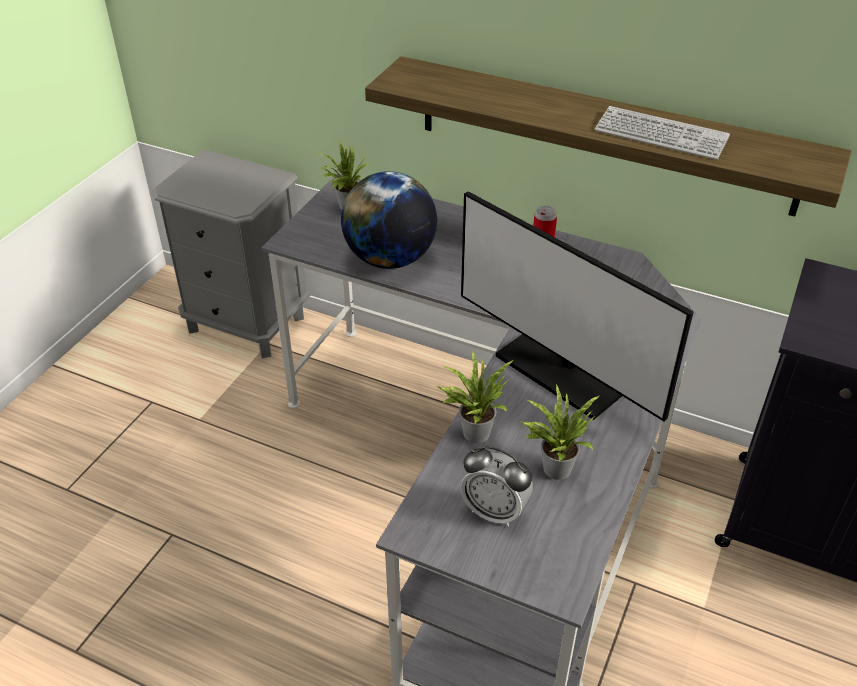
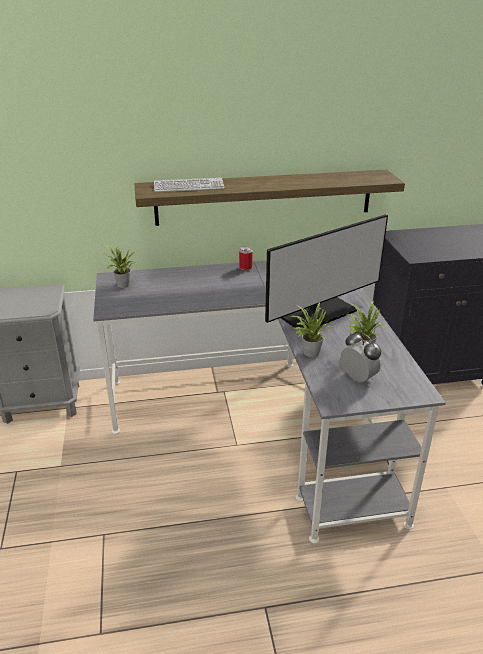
camera: 35 degrees left, 10 degrees down
(390, 259) = (176, 299): globe -> none
(494, 511) = (358, 378): alarm clock -> alarm clock turned 120 degrees counterclockwise
(561, 372) = (319, 314): monitor -> monitor turned 45 degrees counterclockwise
(660, 135) = (308, 182): keyboard -> keyboard (189, 186)

